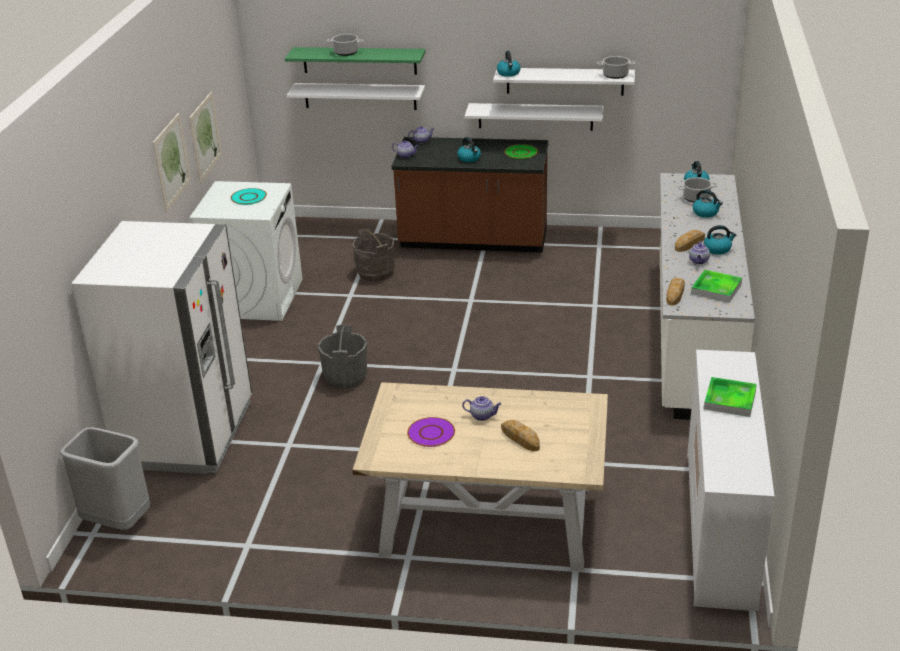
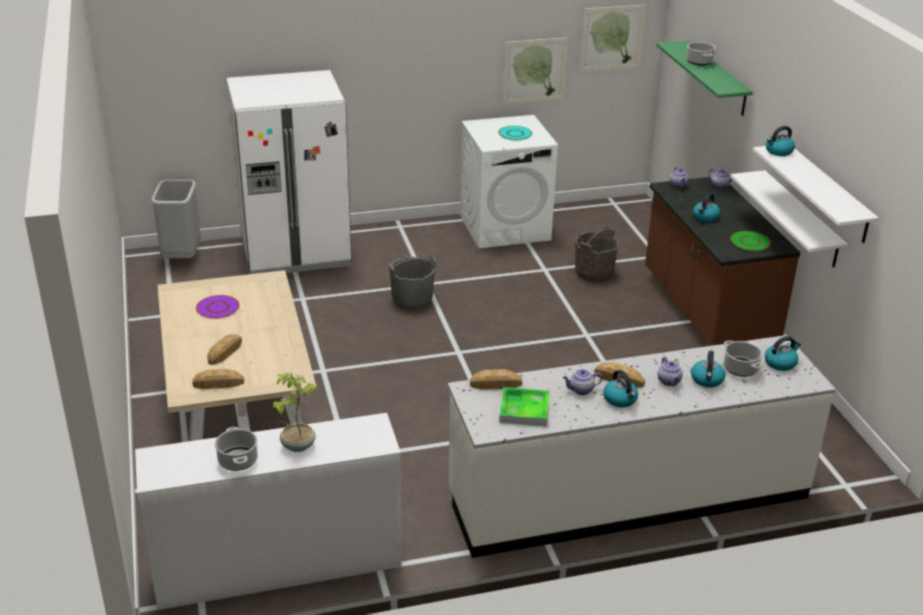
camera: 65 degrees right, 0 degrees up
(171, 161) = (451, 64): picture -> picture (612, 38)
(360, 96) = (710, 115): white shelf -> none
(482, 416) = (253, 327): teapot -> teapot (669, 382)
(576, 449) = (218, 383): none -> bread
(615, 75) = (844, 208): cooking pot -> cooking pot (237, 460)
(729, 400) = (297, 445): tray -> potted plant

